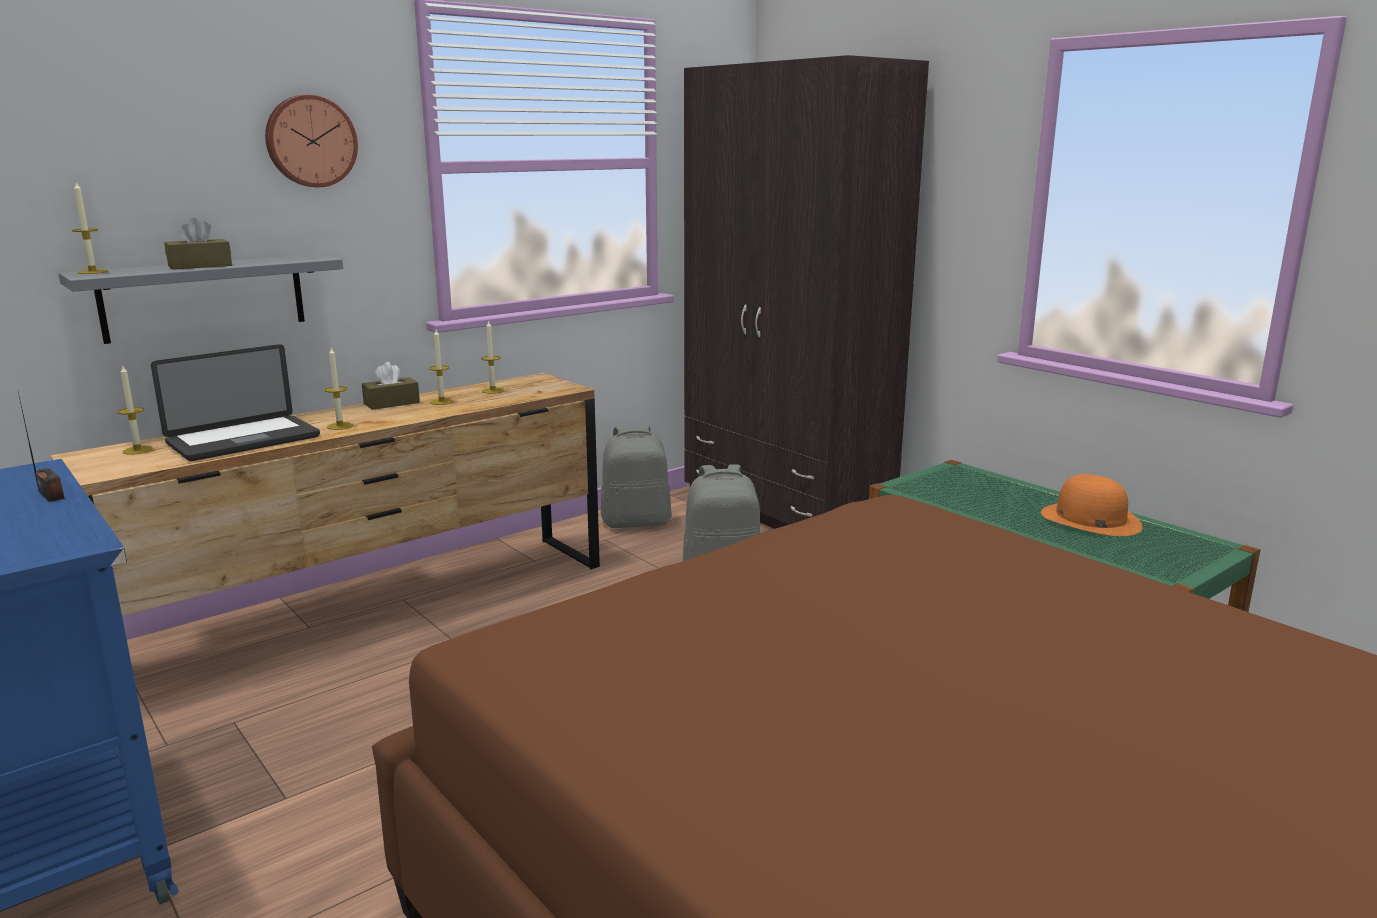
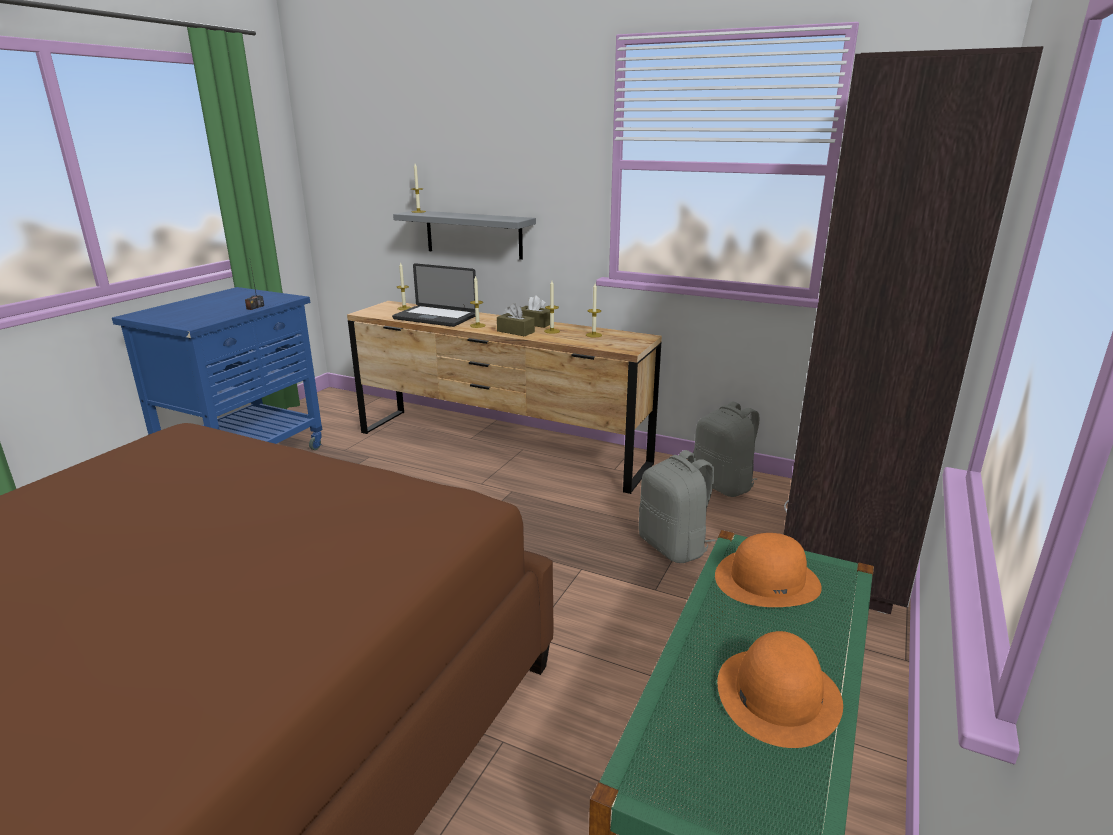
camera: 65 degrees right, 5 degrees up
(200, 266) = (456, 215): brown tissue box -> brown tissue box (515, 331)
(310, 141) = (536, 143): wall clock -> none
(954, 489) = (767, 580): none -> orange hat

